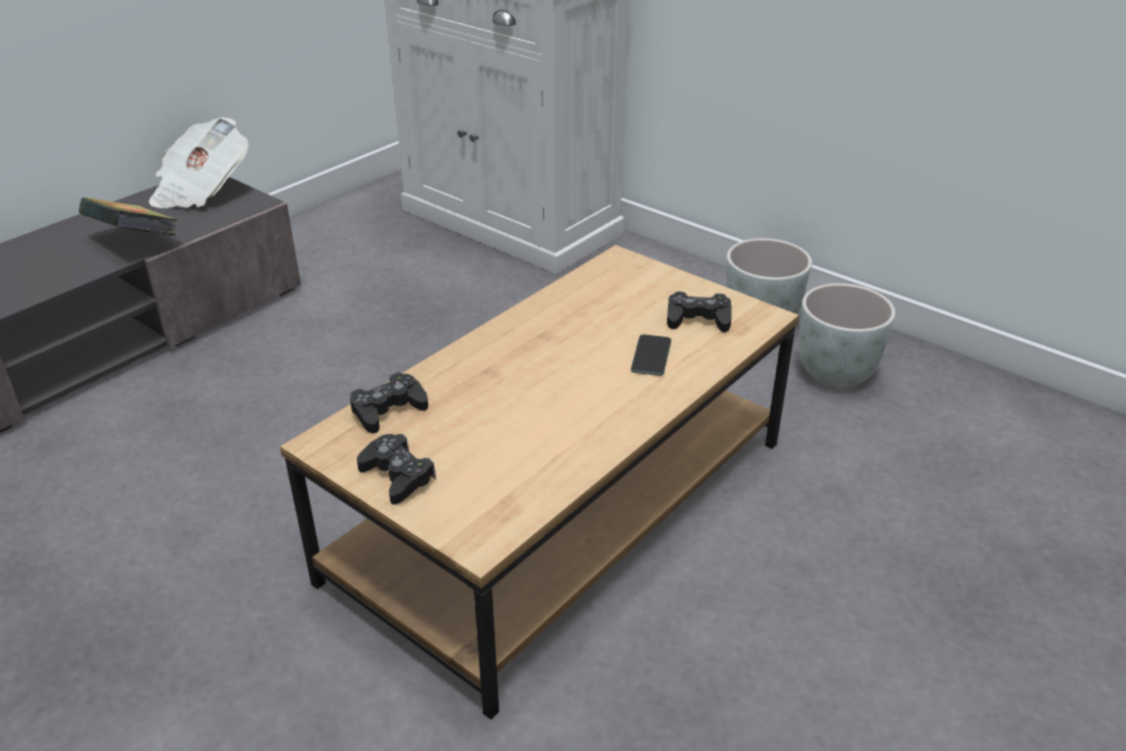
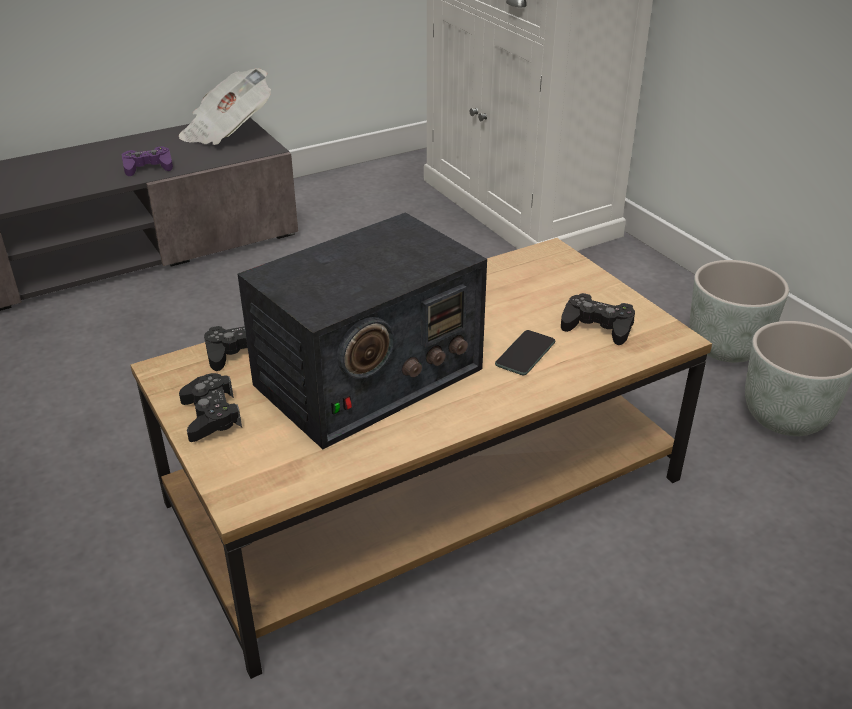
camera: 20 degrees right, 0 degrees up
(135, 242) = (148, 167): book -> purple game controller
(524, 407) = (367, 377): none -> radio

